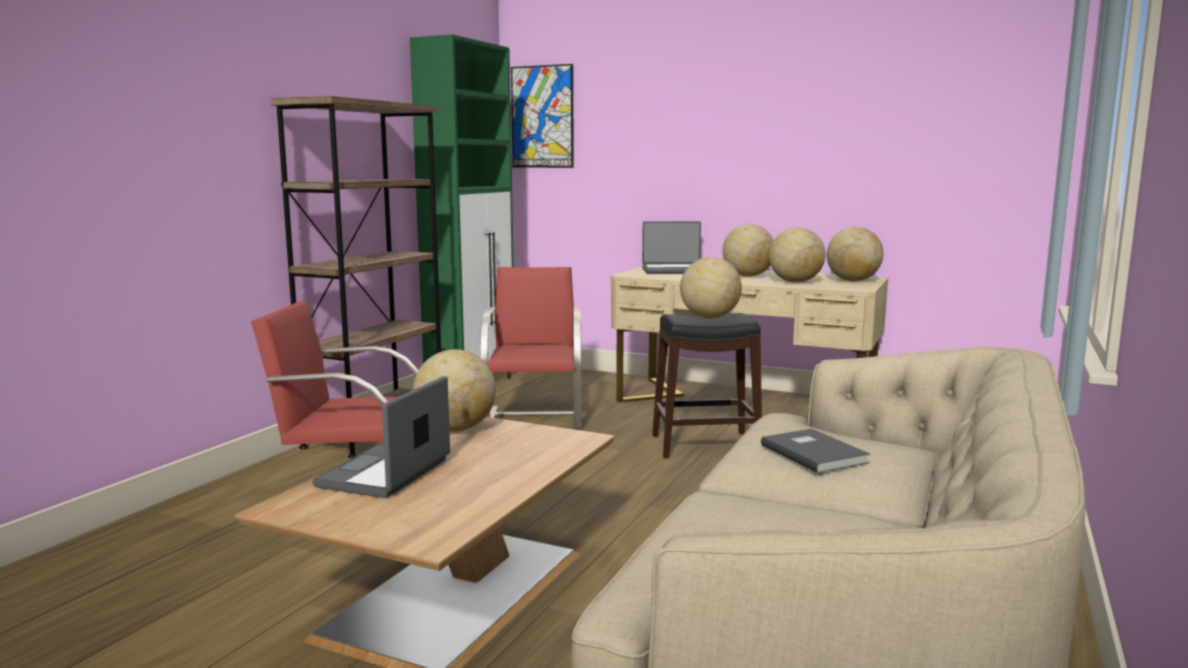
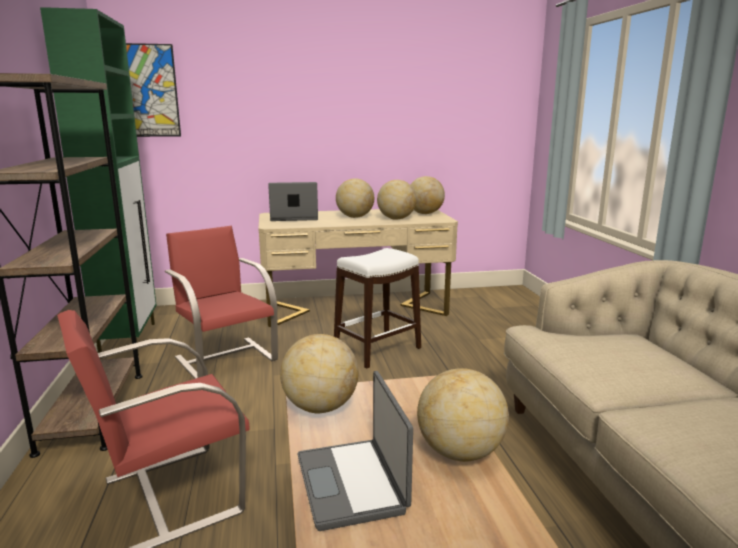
camera: 35 degrees left, 5 degrees up
(673, 271) = (294, 218): laptop -> laptop turned 150 degrees counterclockwise
(706, 445) = (378, 349): black stool -> white stool
(709, 317) = (378, 255): globe -> globe (459, 452)
(814, 453) = (614, 357): grey book -> none

